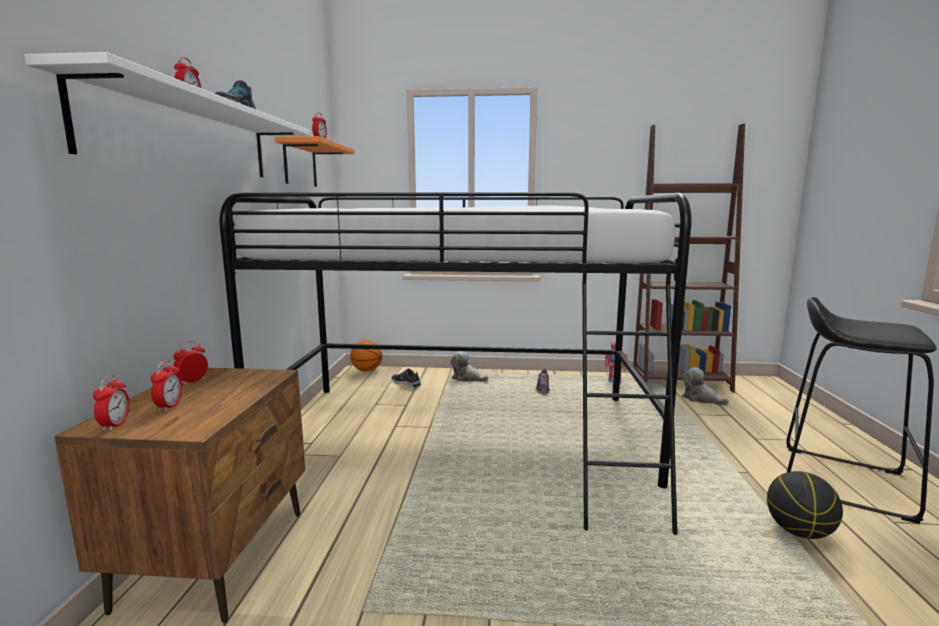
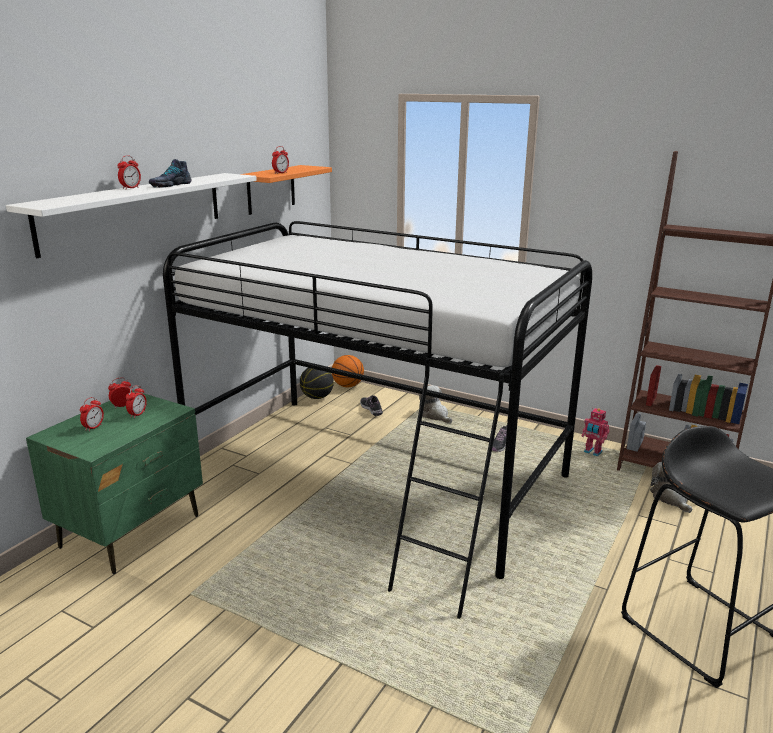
camera: 25 degrees right, 10 degrees up
(115, 425) = (57, 436): alarm clock -> alarm clock (137, 414)
(218, 557) = (132, 531): brown nightstand -> green nightstand
(799, 532) = (577, 653): basketball -> basketball (317, 397)

